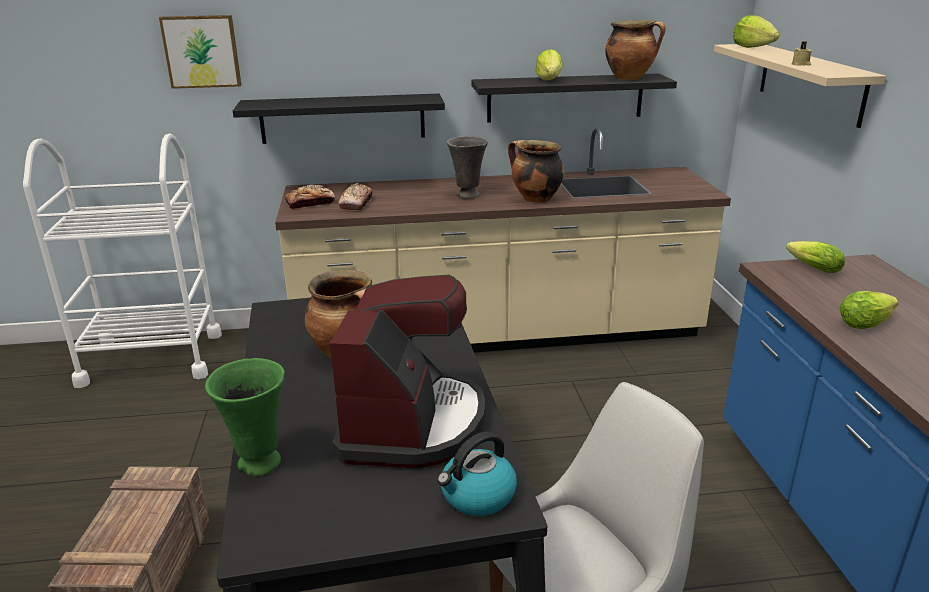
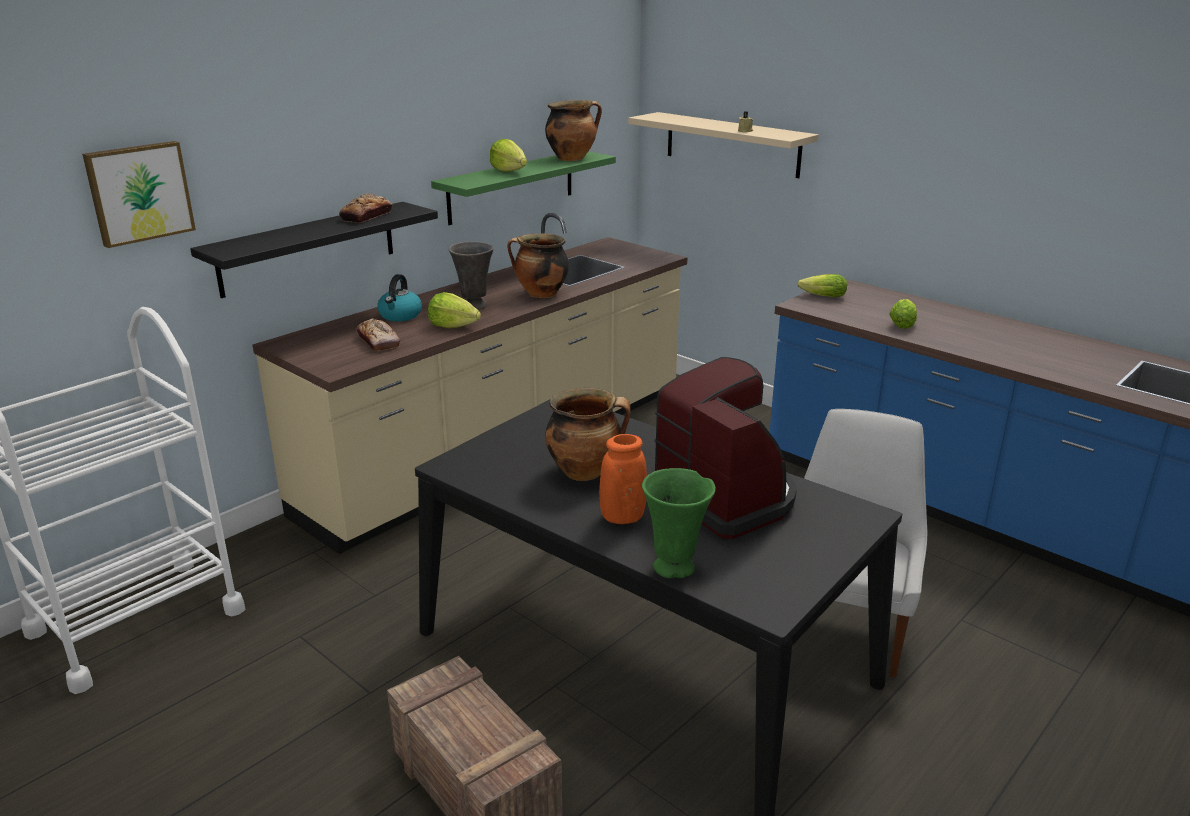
camera: 40 degrees left, 0 degrees up
(304, 401) = (622, 517): none -> orange vase
(310, 203) = (327, 355): bread -> bread (366, 216)
(477, 496) = (841, 517): kettle -> kettle (400, 315)
(565, 98) = (511, 186): black shelf -> green shelf
(752, 47) = (666, 117): lettuce -> lettuce (453, 326)

